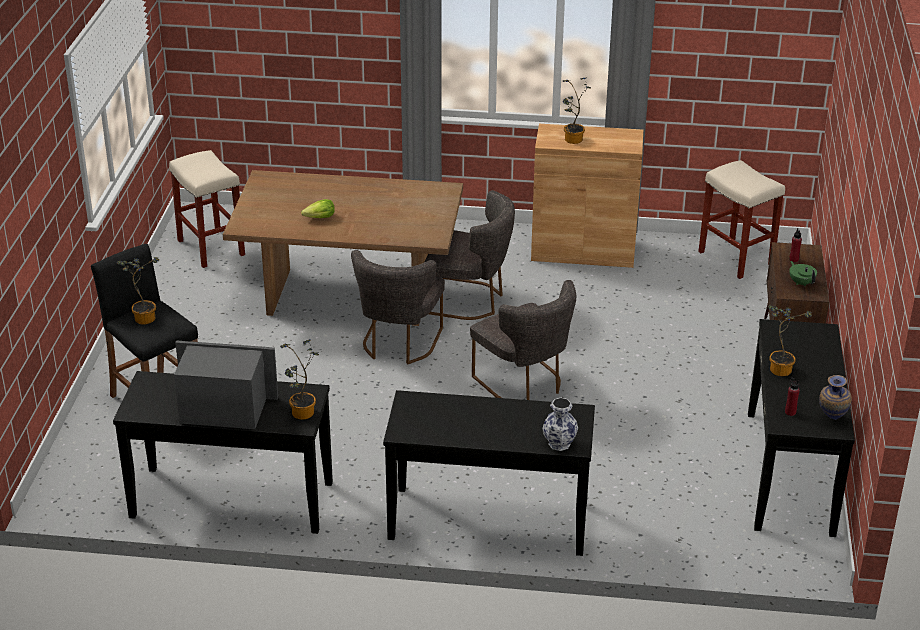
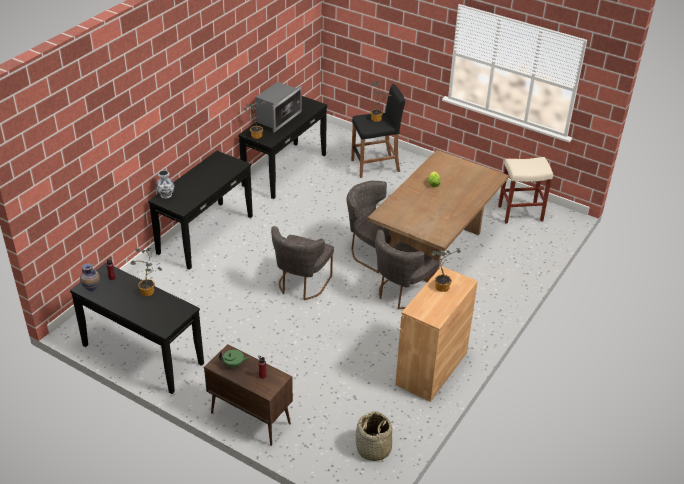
camera: 115 degrees right, 5 degrees up
(524, 384) = (301, 285): grey chair -> grey chair turned 60 degrees counterclockwise
(737, 258) = (373, 449): beige stool -> basket

